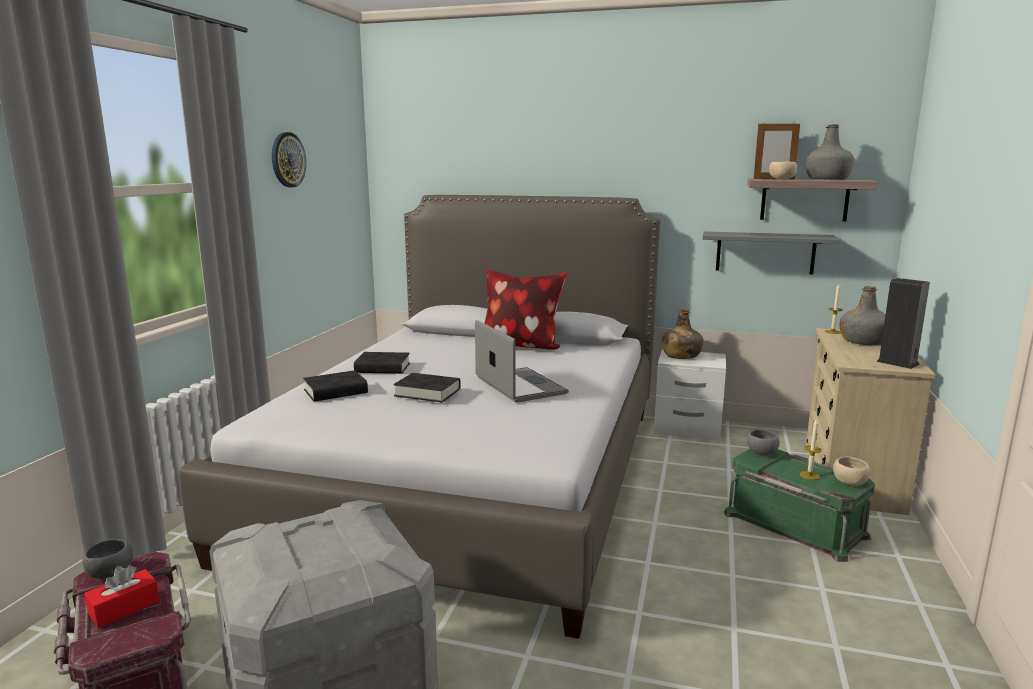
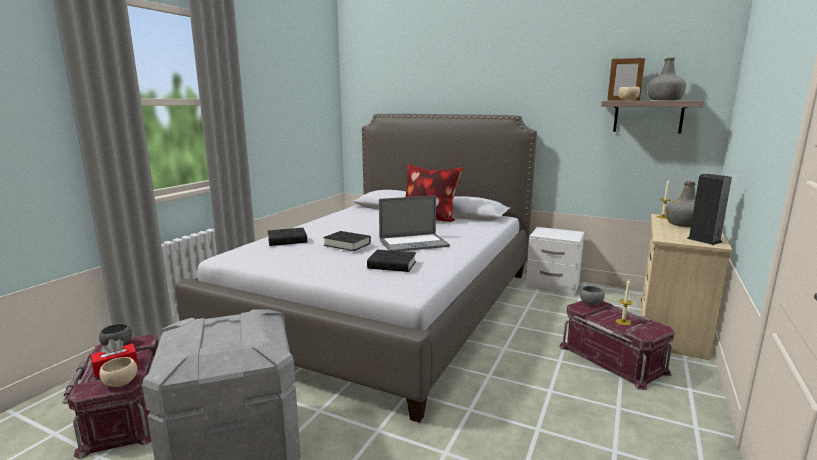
camera: 10 degrees right, 0 degrees up
(287, 160) = (277, 87): wall clock -> none
(382, 368) = (327, 228): black book -> black book (392, 265)
(520, 385) = (413, 243): laptop -> laptop turned 90 degrees clockwise
(681, 355) = (549, 231): green bottle -> none
(765, 252) = (616, 156): grey shelf -> none
(795, 524) = (613, 359): green storage box -> red storage box
(848, 483) = (652, 329): beige bowl -> beige bowl (119, 383)

